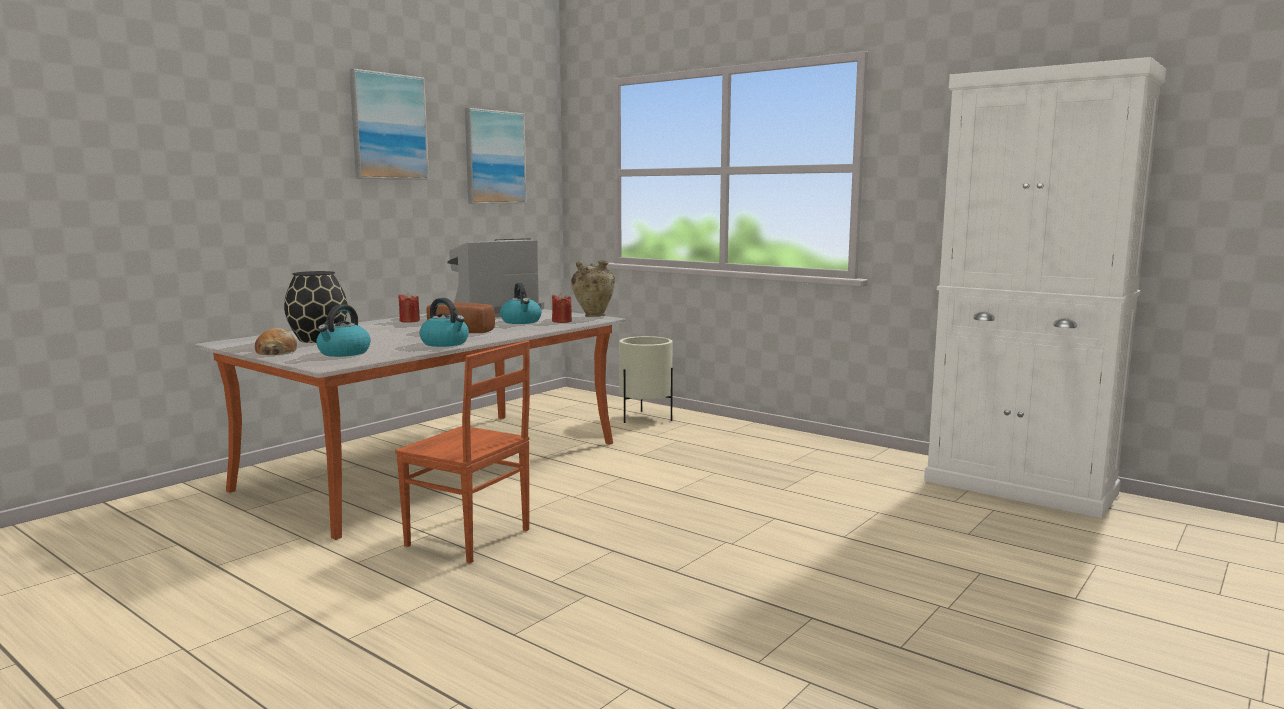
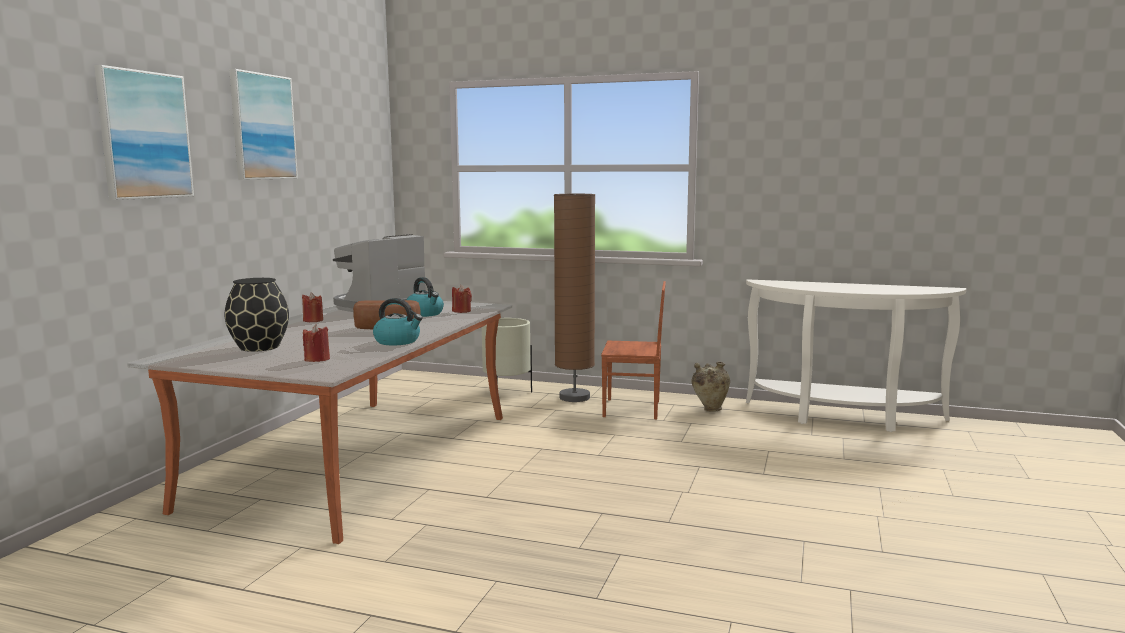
camera: 20 degrees left, 0 degrees up
(276, 352) = (243, 364): bread -> none
(343, 353) = (317, 359): kettle -> red candle
(468, 538) = (466, 522): brown chair -> brown chair (633, 409)
(494, 157) = (344, 155): picture -> picture (144, 135)
(593, 316) = (480, 304): beige vase -> beige vase (710, 409)
(711, 430) = (574, 397): none -> brown floor lamp
(1020, 487) = (843, 418): white cabinet -> white console table

